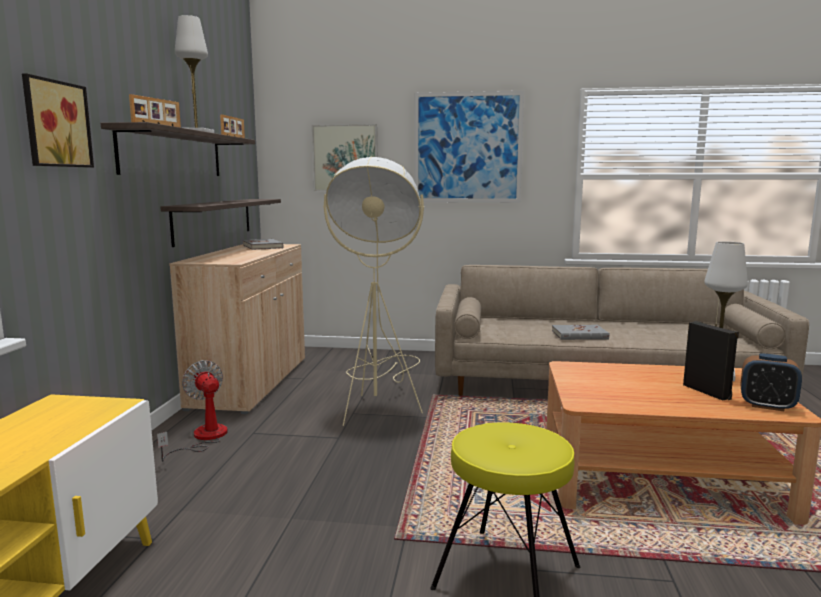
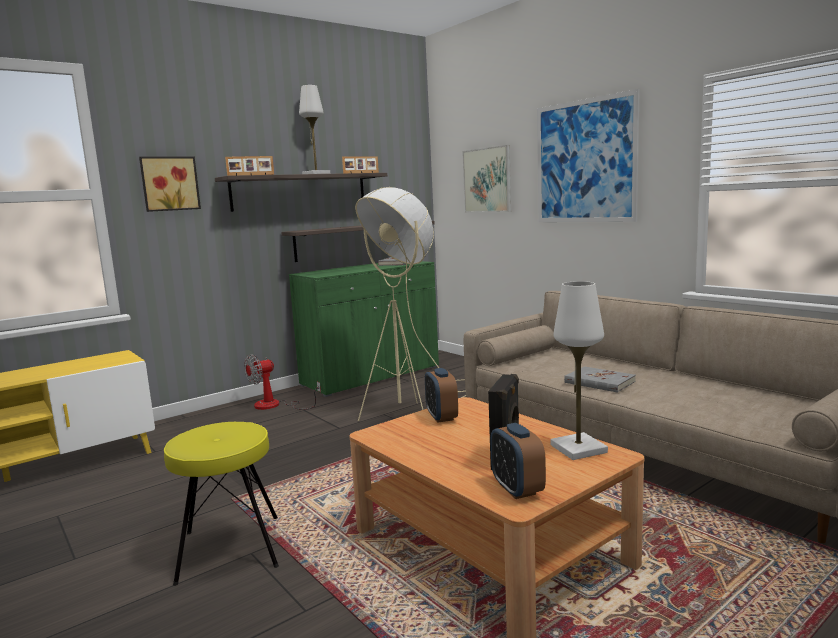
camera: 45 degrees right, 0 degrees up
(203, 438) = (275, 405): fan -> fan turned 135 degrees counterclockwise
(251, 382) = (371, 376): beige cabinet -> green cabinet
(584, 378) = (441, 417): none -> alarm clock

